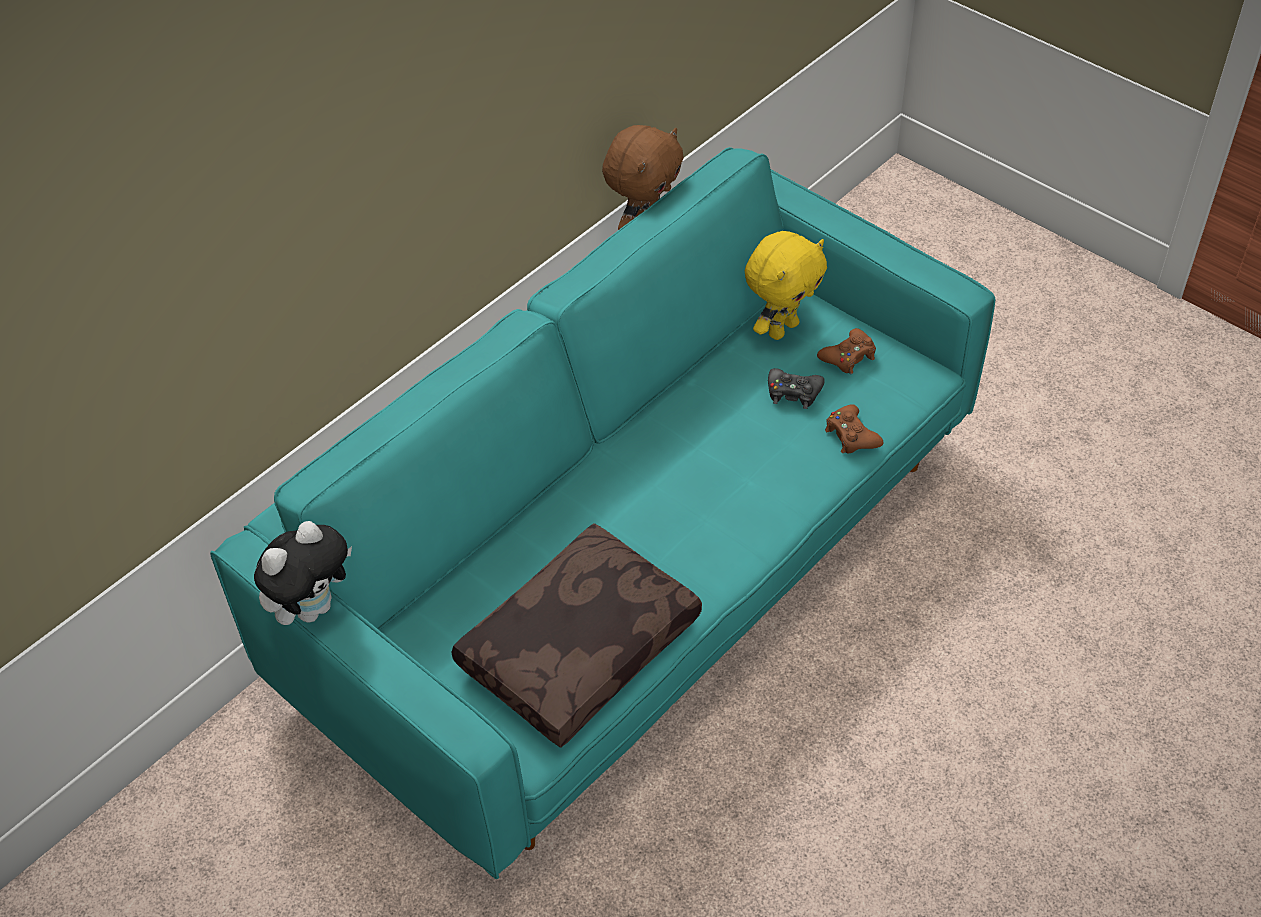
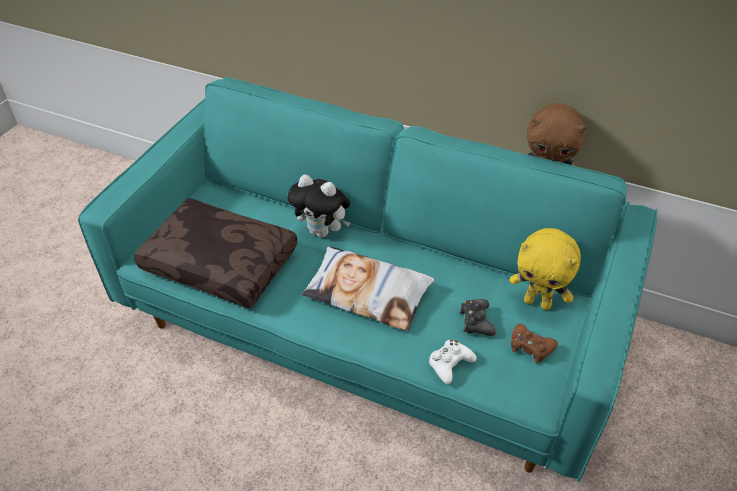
camera: 70 degrees right, 5 degrees down
(313, 607) = (182, 129): plush toy -> plush toy (322, 232)
(706, 486) = (368, 293): none -> pillow
(851, 436) = (450, 364): brown game controller -> white game controller

